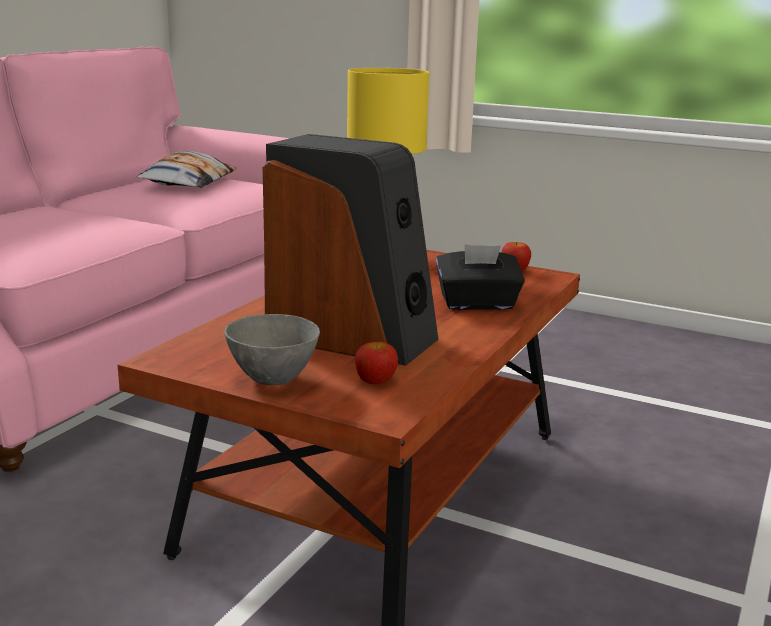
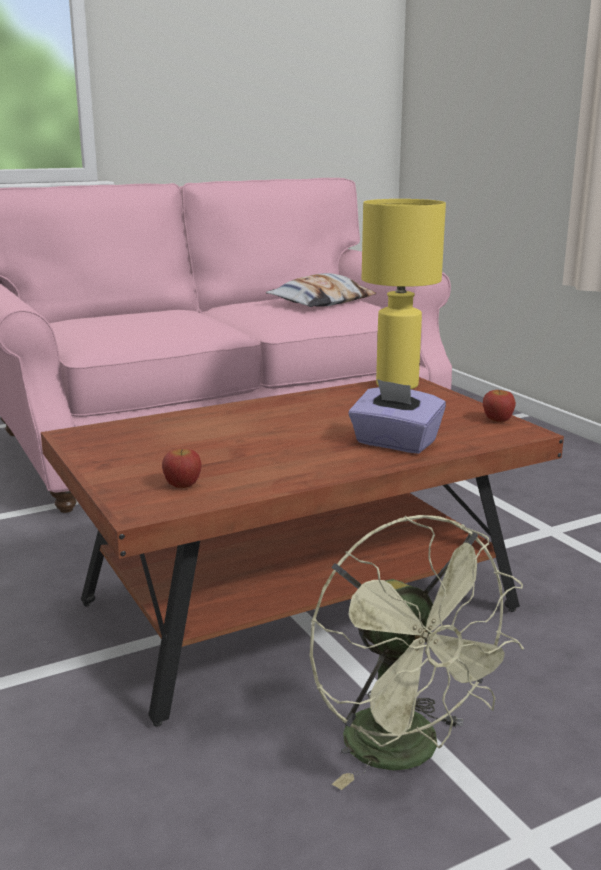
camera: 35 degrees right, 0 degrees up
(274, 379) = (114, 466): grey bowl -> none
(352, 337) = (232, 448): speaker -> none
(477, 304) = (395, 443): black tissue box -> purple tissue box
(608, 576) = (406, 752): none -> green fan

